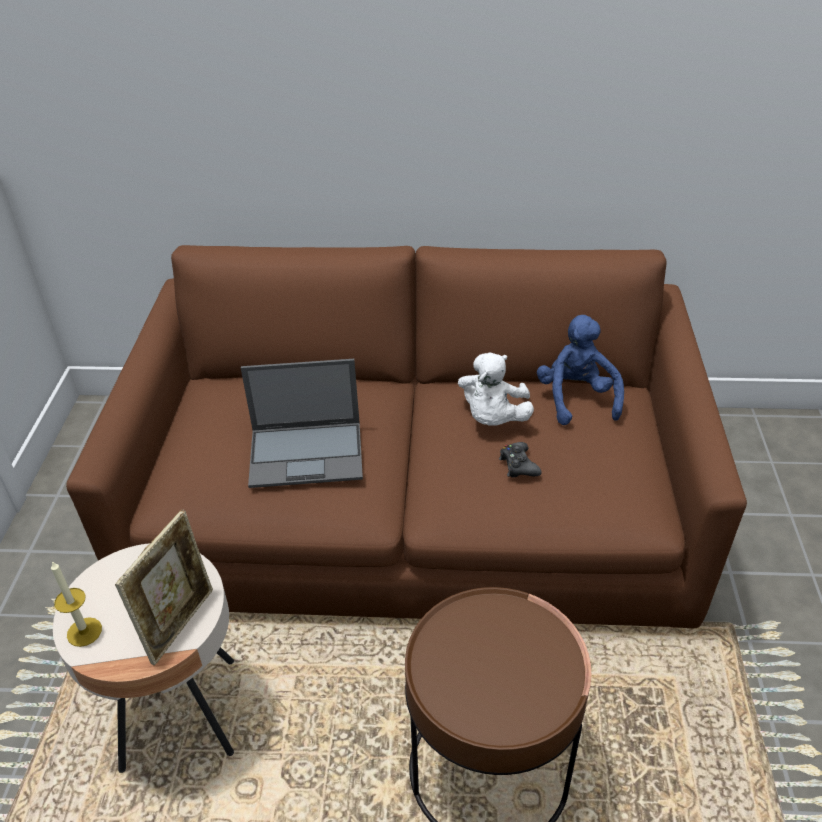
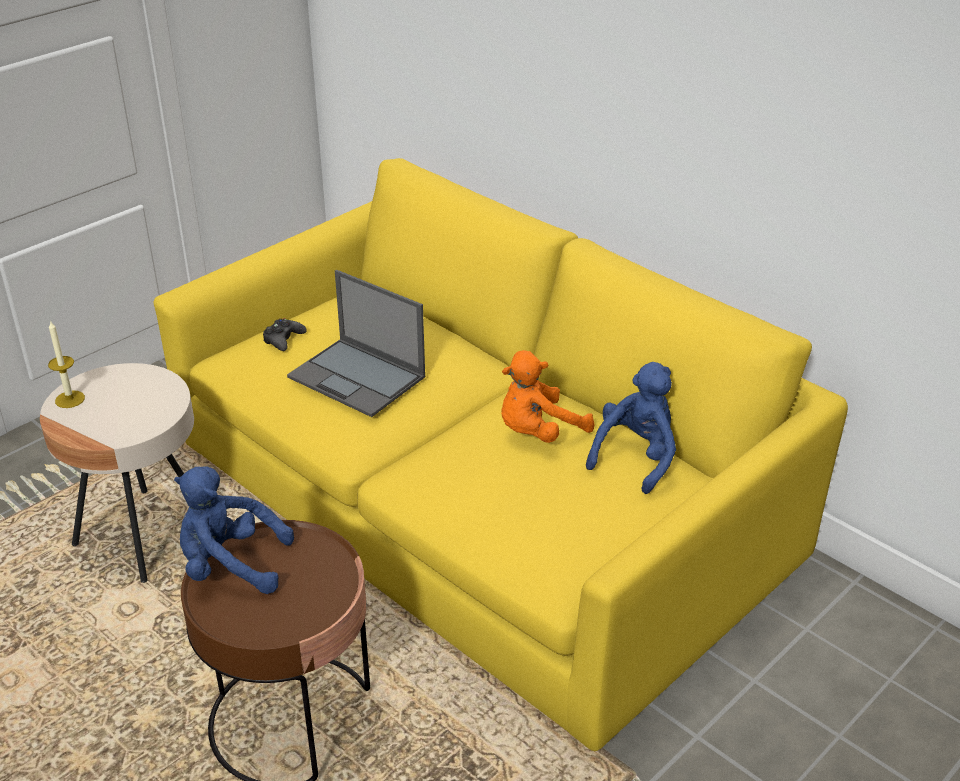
camera: 40 degrees right, 5 degrees down
(180, 623) = (123, 428): picture frame -> none
(415, 502) = (482, 501): brown sofa -> yellow sofa
(445, 675) = (230, 565): none -> blue plush toy
(493, 418) = (538, 432): white plush toy -> orange plush toy
(518, 465) = (506, 477): black game controller -> black game controller (283, 339)

